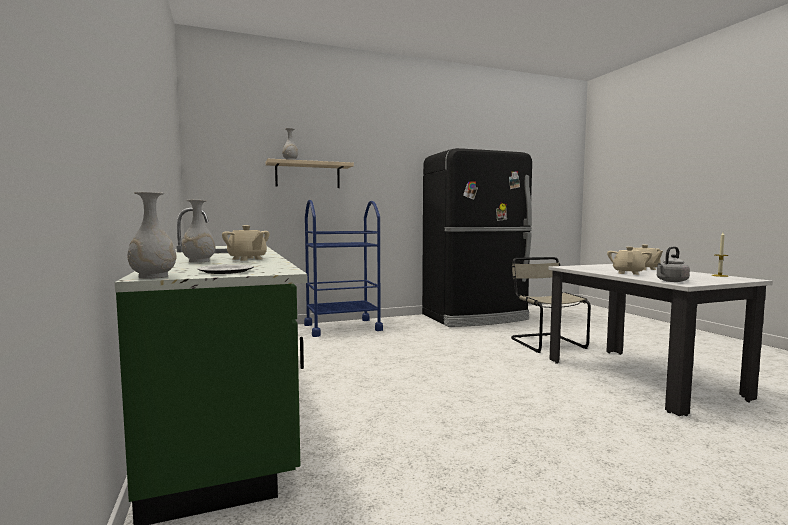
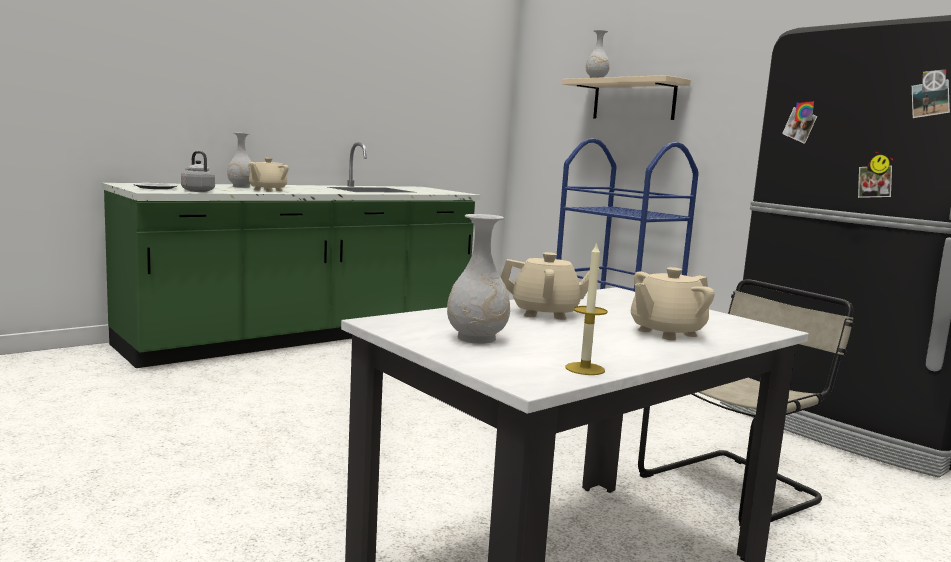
camera: 70 degrees right, 5 degrees up
(153, 277) = (124, 184): white vase -> white vase (477, 338)
(671, 281) = (418, 320): grey kettle -> grey kettle (197, 191)

